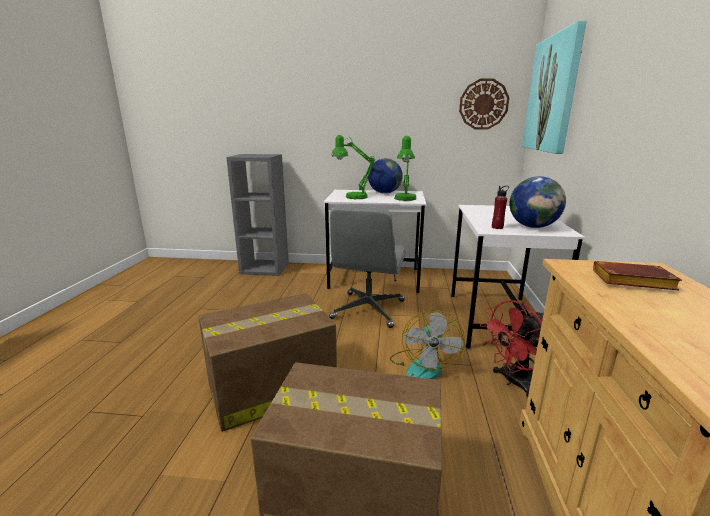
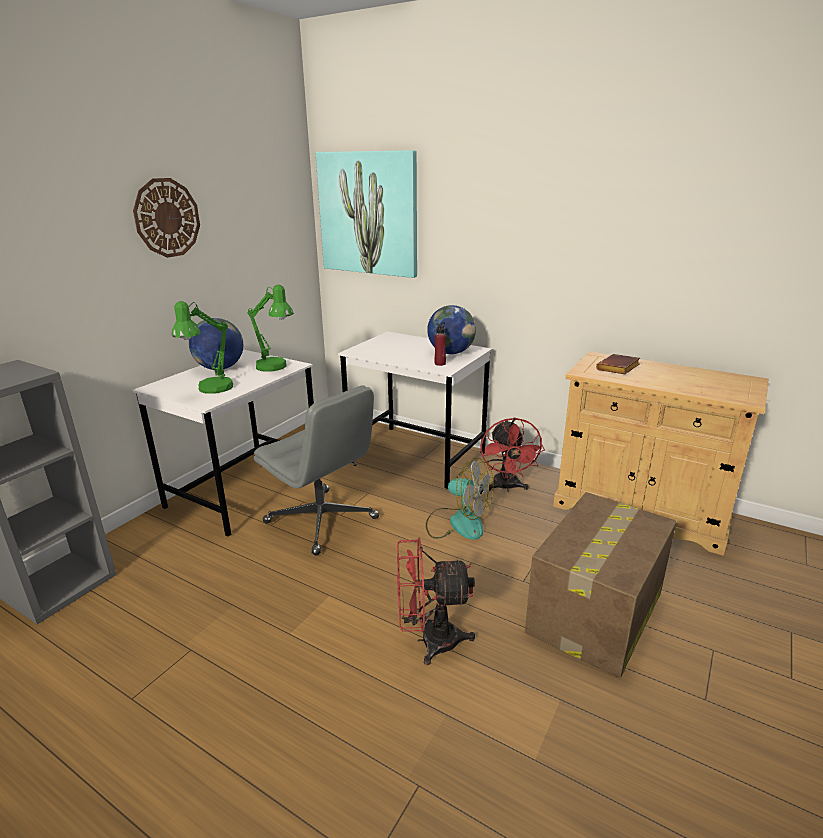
camera: 65 degrees left, 5 degrees up
(270, 387) = (429, 640): cardboard box -> red fan
(483, 104) = (277, 223): wall clock -> wall clock (167, 218)

